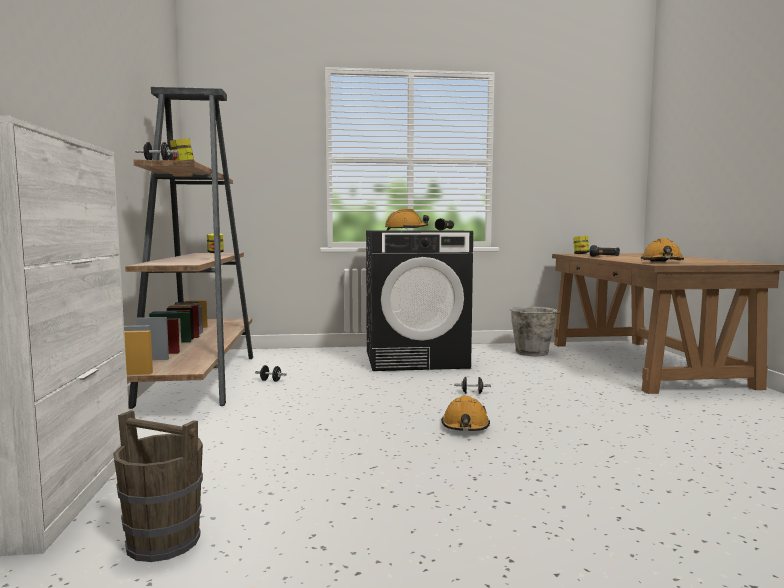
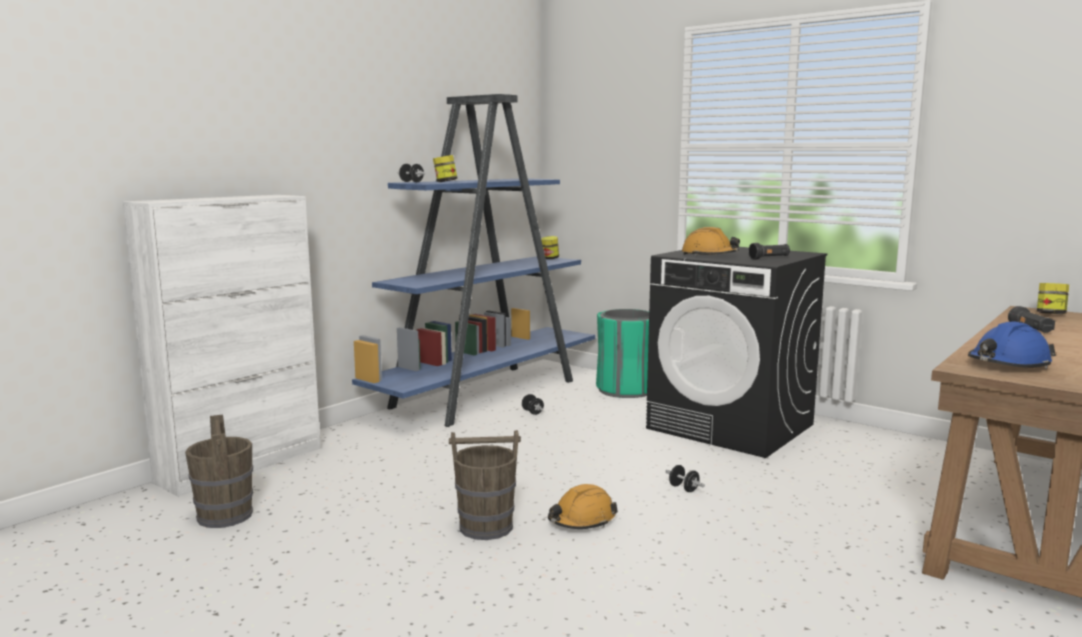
camera: 45 degrees right, 5 degrees up
(201, 378) = (487, 393): brown bookcase -> blue bookcase
(304, 355) = (626, 390): none -> green trash can
(421, 452) = (485, 527): none -> brown bucket
(533, 353) = (919, 462): grey bucket -> none
(662, 262) = (1008, 364): orange hard hat -> blue hard hat

